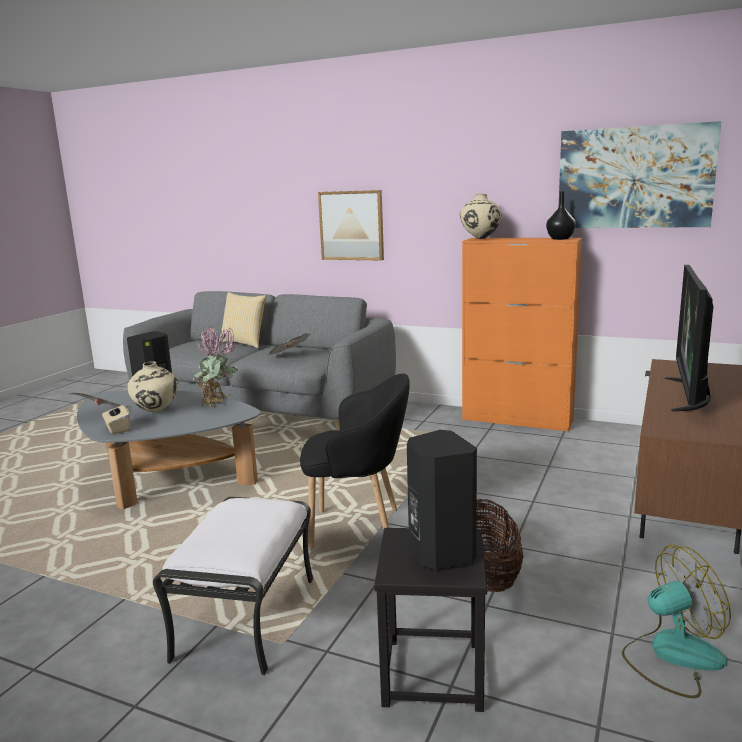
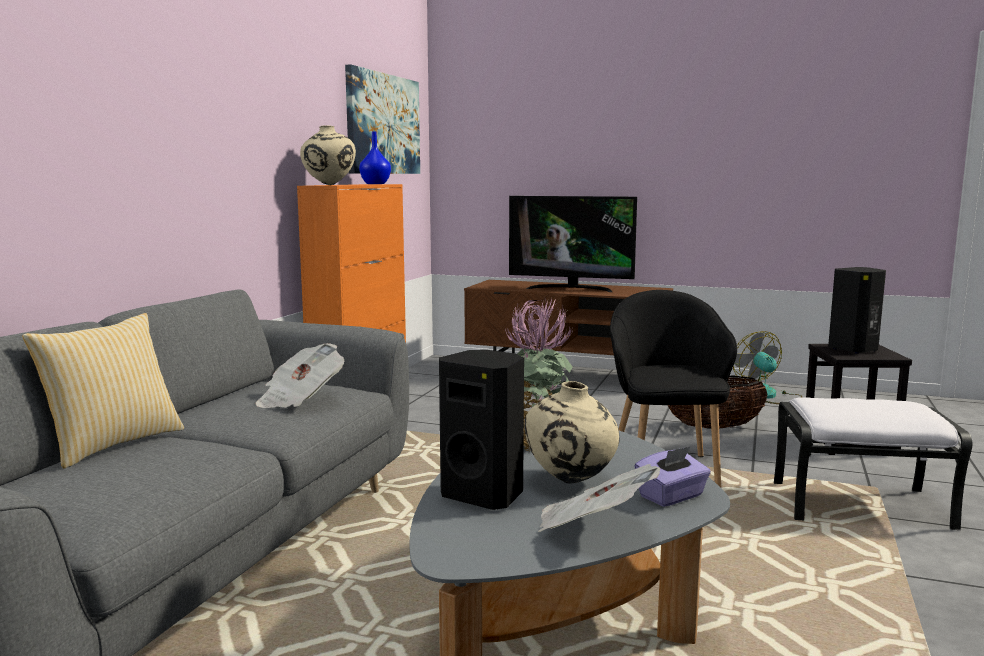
camera: 95 degrees left, 5 degrees down
(117, 429) = (671, 496): beige tissue box -> purple tissue box
(351, 225) = (155, 166): picture -> none
(560, 239) = (376, 184): black vase -> blue vase

